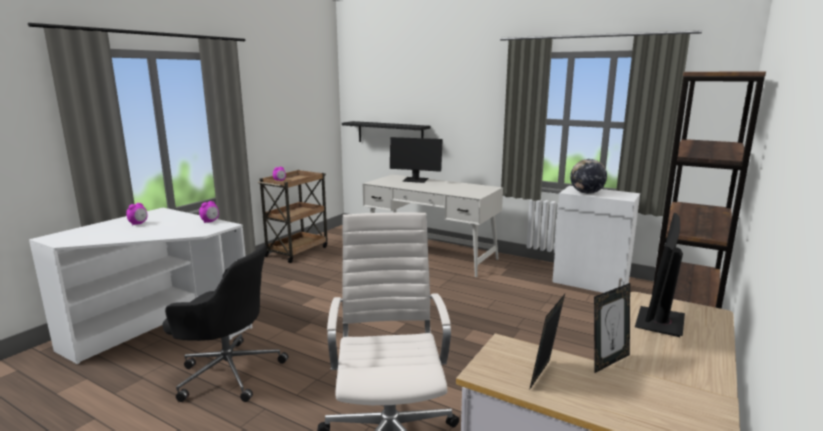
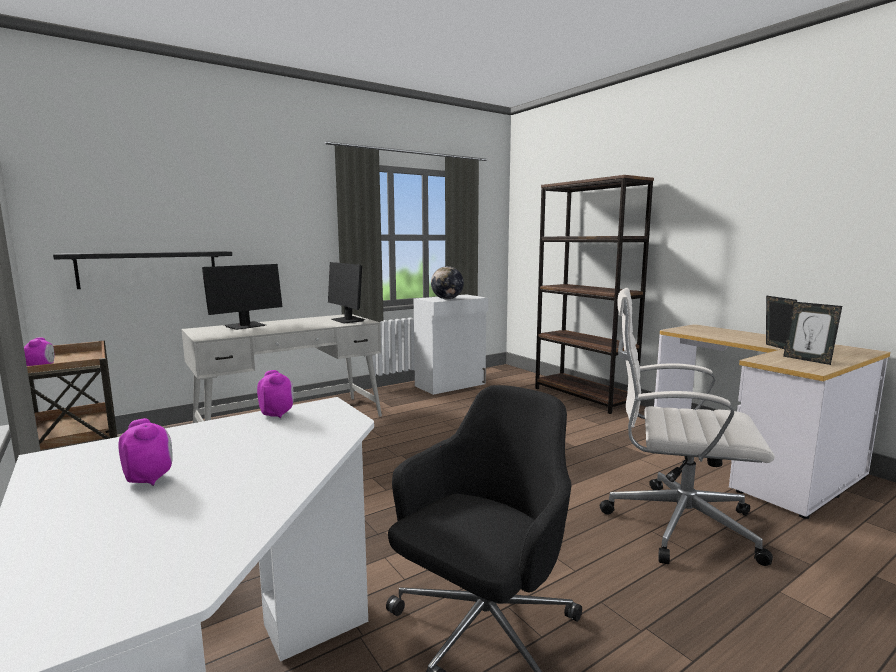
camera: 65 degrees left, 5 degrees down
(659, 322) = (713, 334): monitor -> monitor (347, 320)

